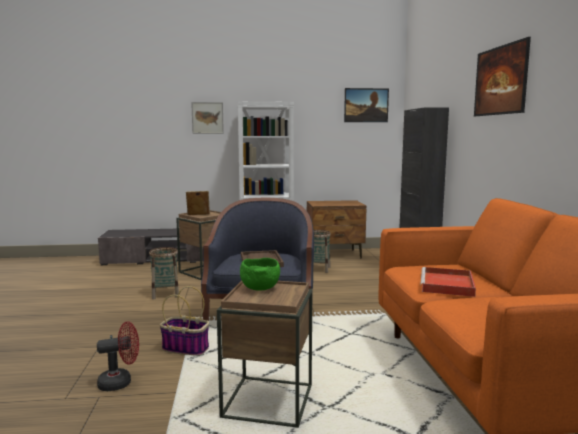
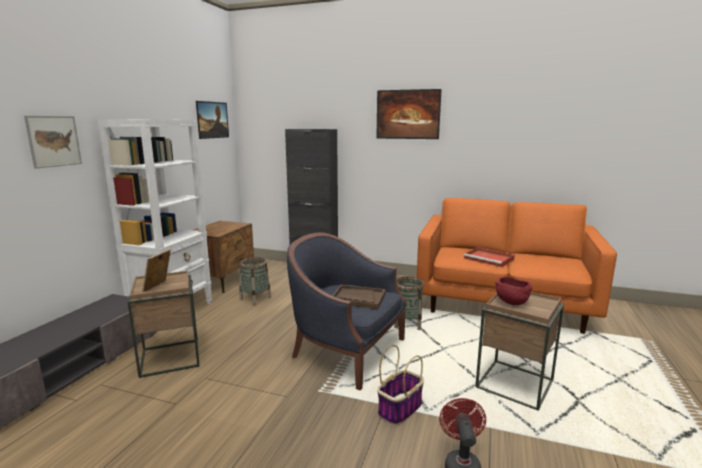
camera: 65 degrees left, 5 degrees up
(165, 294) = (218, 401): basket -> basket (408, 323)
(260, 288) = (511, 303): green bowl -> red bowl

